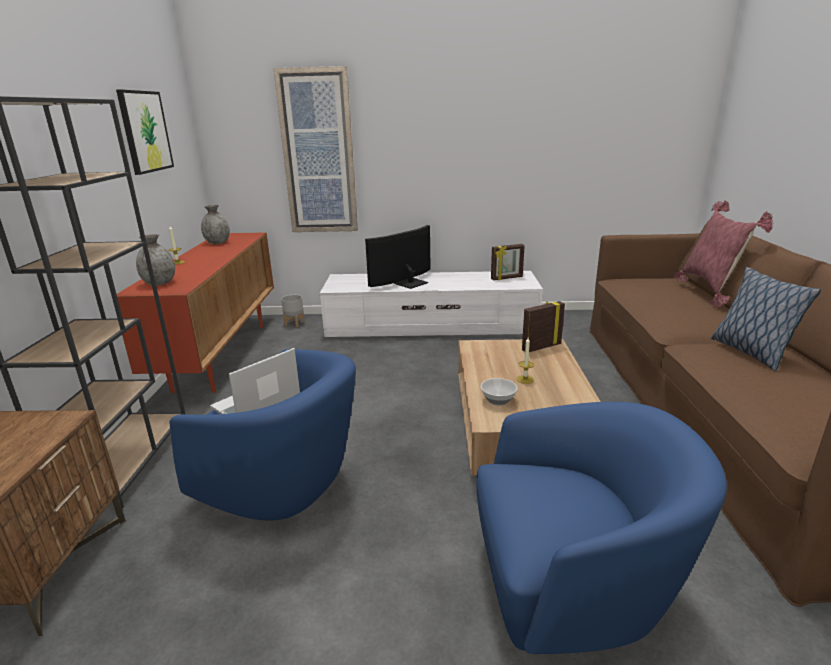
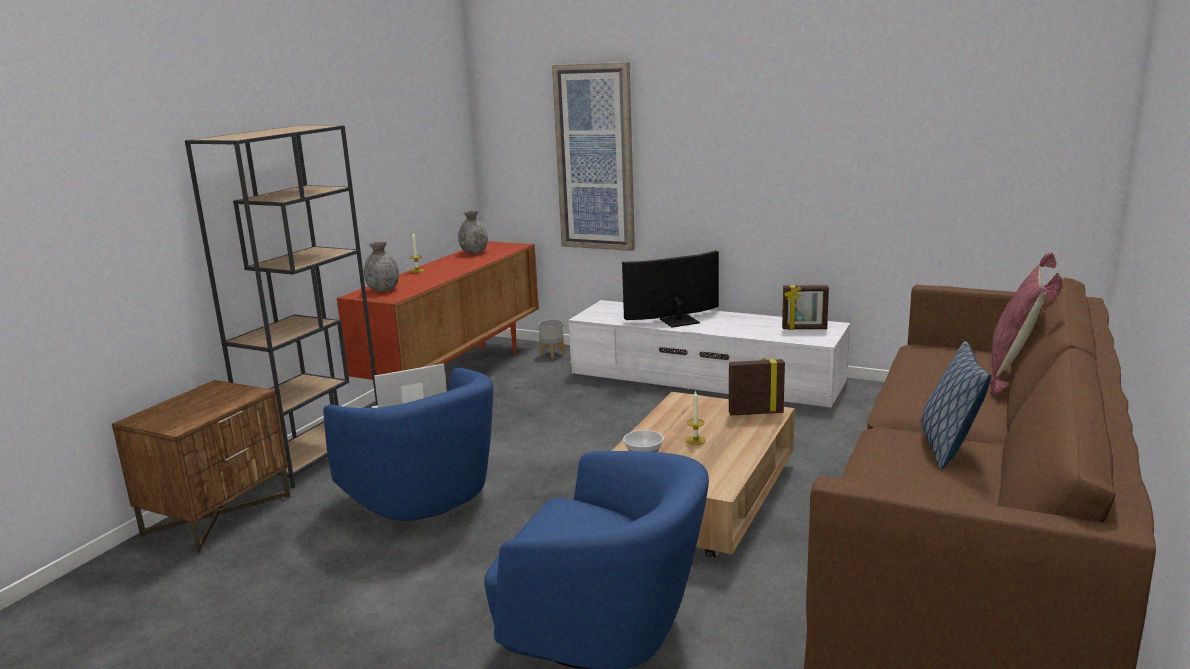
camera: 25 degrees right, 5 degrees down
(145, 131) = (404, 138): picture -> none

